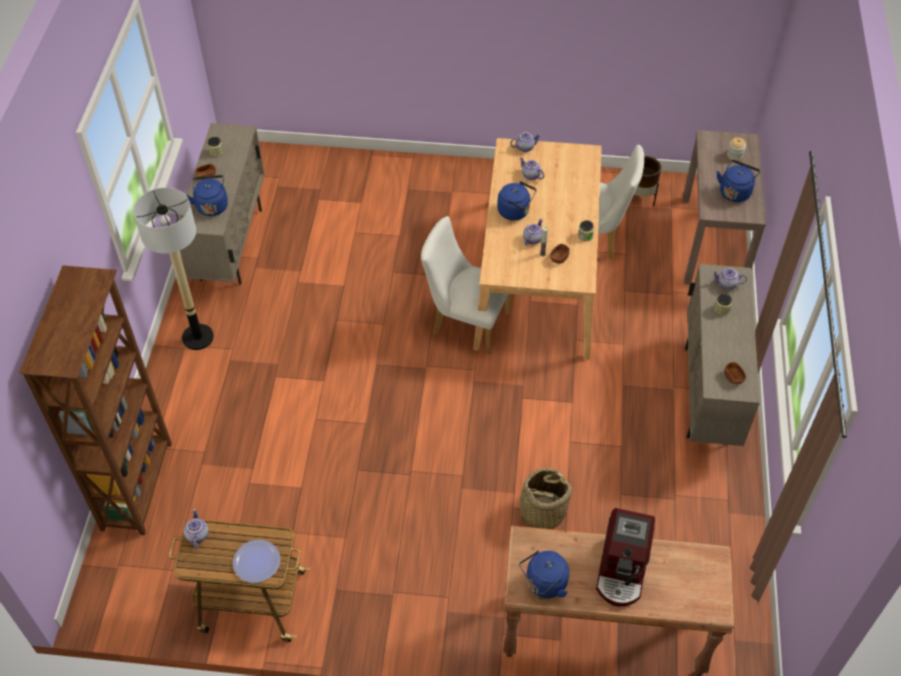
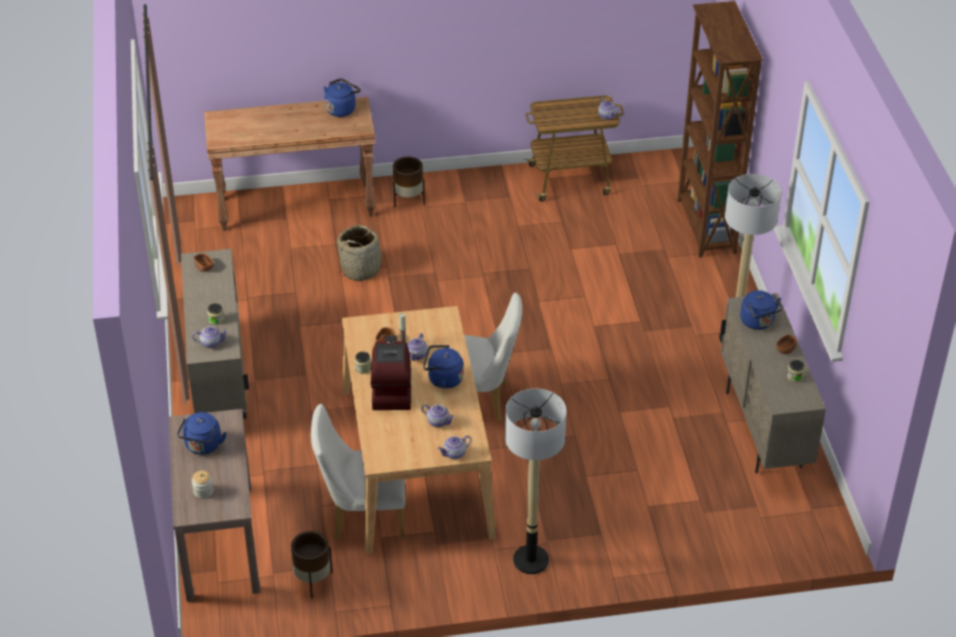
camera: 165 degrees right, 10 degrees down
(256, 561) = (555, 110): plate -> none
(461, 612) = (409, 200): none -> brown planter
(469, 180) = (530, 560): none -> floor lamp
(622, 571) = (286, 124): coffee machine -> coffee machine (391, 390)

